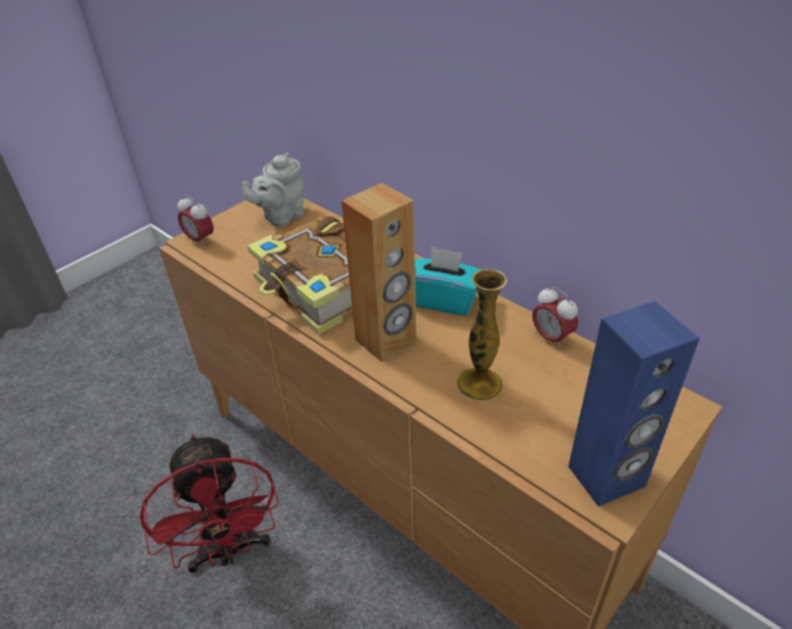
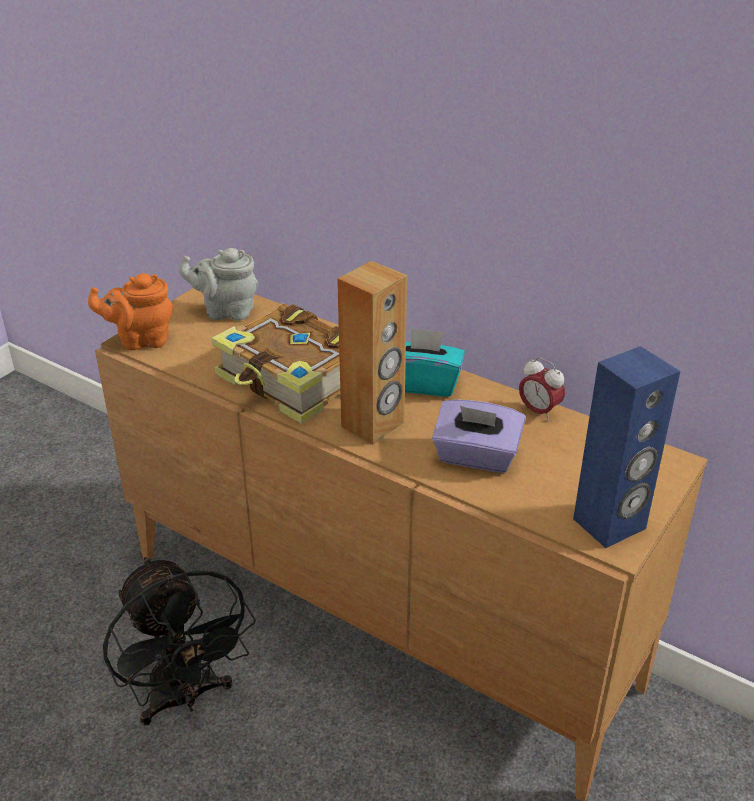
camera: 10 degrees left, 5 degrees down
(200, 240) = (141, 340): alarm clock -> orange teapot
(229, 550) = (185, 698): red fan -> black fan
(281, 217) = (226, 311): grey teapot -> grey teapot turned 60 degrees clockwise
(479, 384) = (476, 457): vase -> purple tissue box

